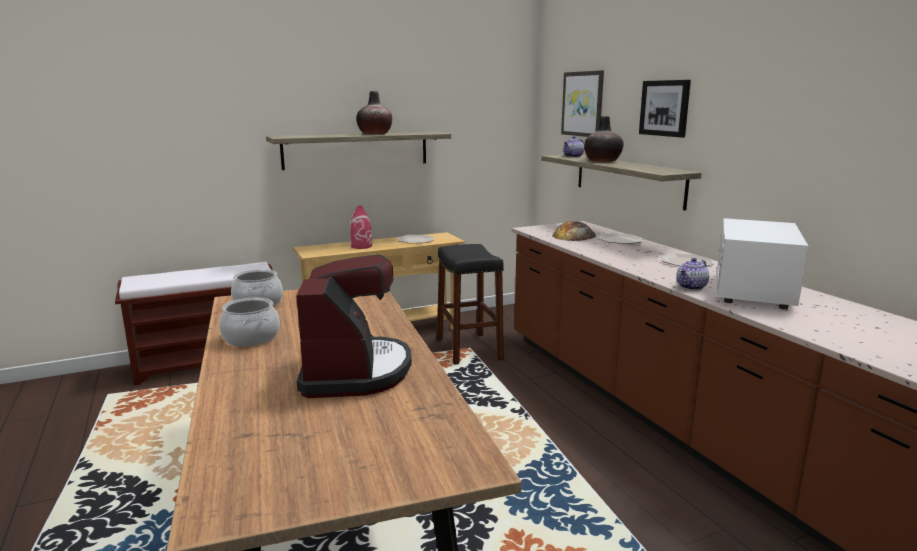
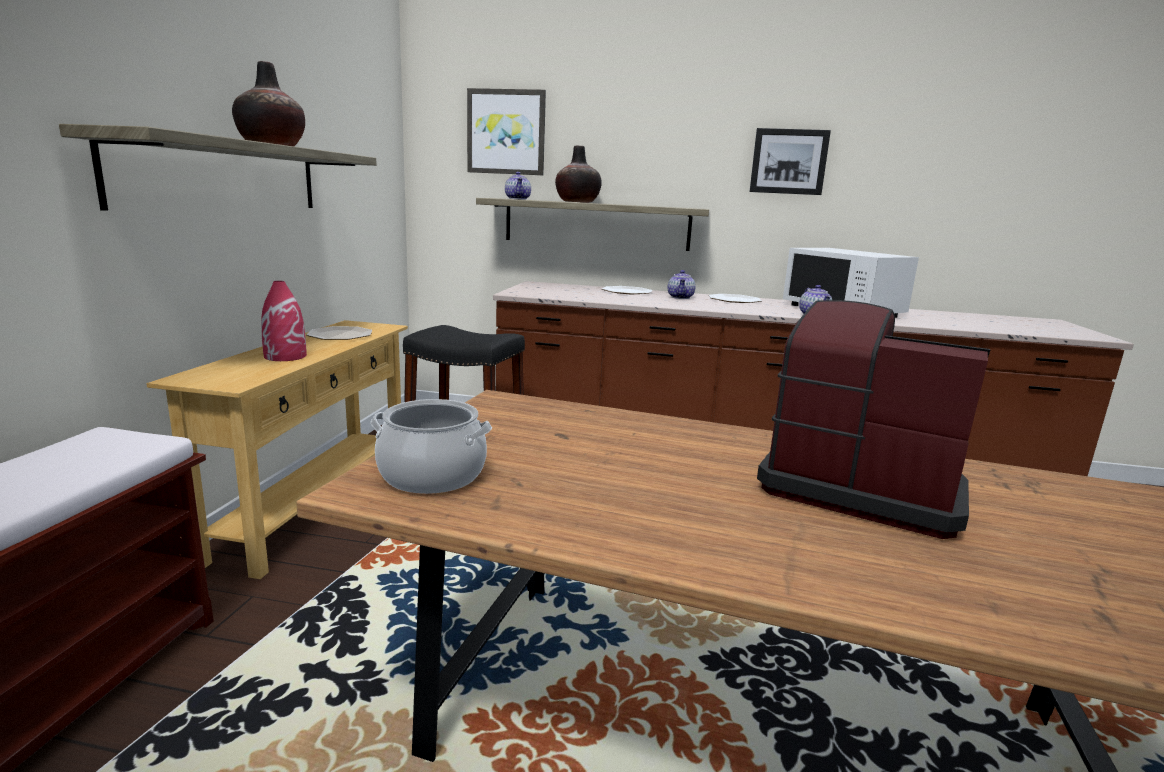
camera: 55 degrees left, 0 degrees up
(251, 338) = (627, 520): cooking pot -> none
(574, 235) = (579, 293): bread -> none
(644, 251) = (681, 297): none -> teapot
(665, 108) = (652, 139): picture -> picture (788, 162)

